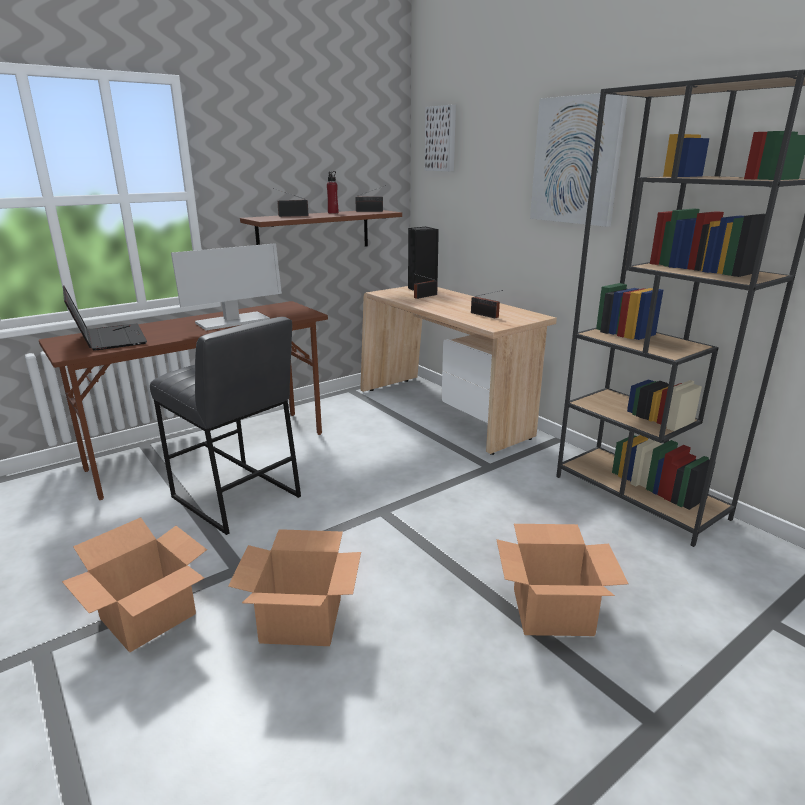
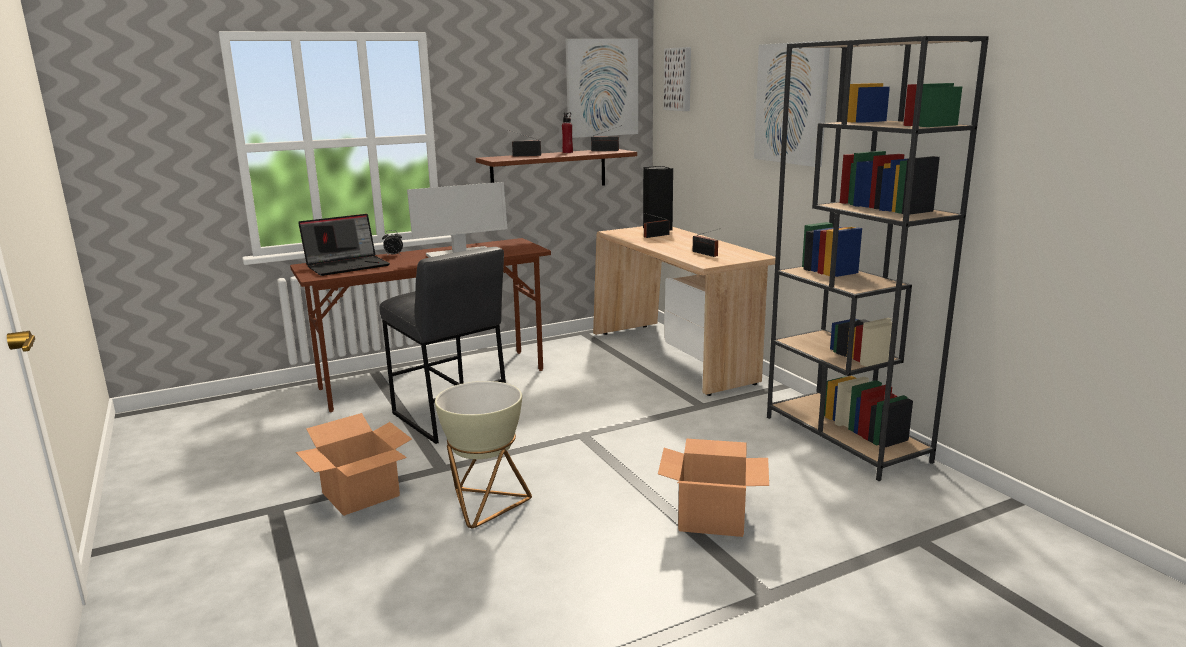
camera: 10 degrees right, 5 degrees down
(108, 338) = (348, 265): laptop -> laptop turned 75 degrees clockwise
(159, 324) = (393, 255): none -> alarm clock
(300, 620) = (485, 506): cardboard box -> planter
(363, 147) = (601, 88): none -> picture

